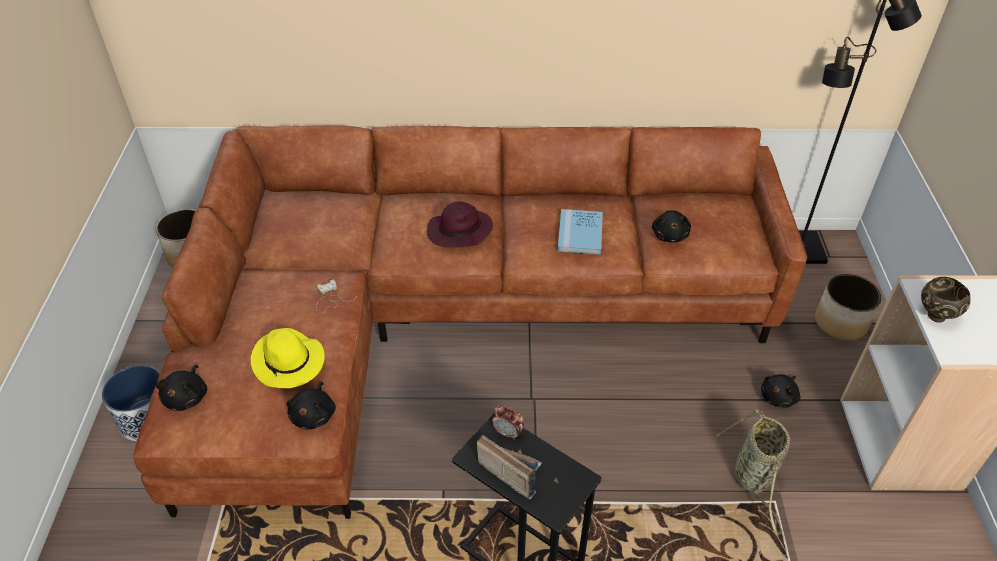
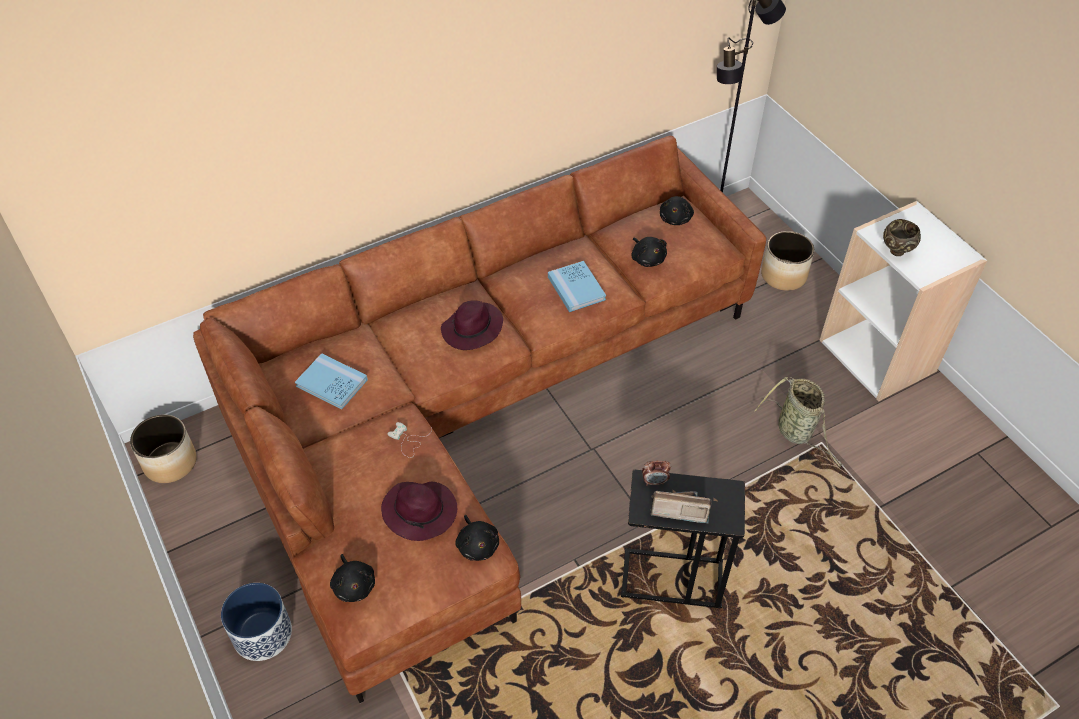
camera: 30 degrees left, 5 degrees up
(289, 362) = (421, 512): yellow hat -> purple hat
(308, 227) = (332, 383): none -> blue book
(779, 397) = (776, 358): black plush toy -> black plush toy (675, 218)

